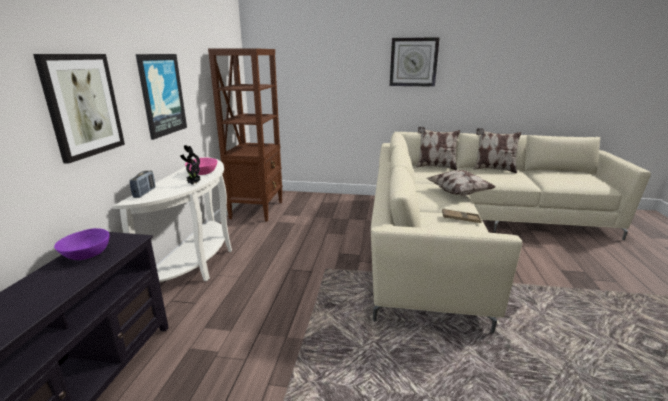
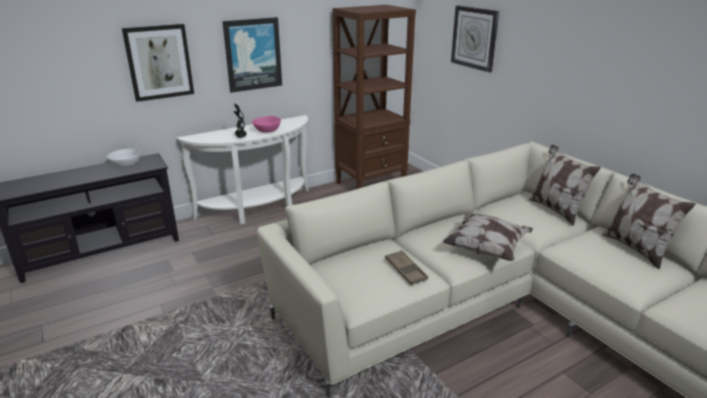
camera: 50 degrees right, 5 degrees up
(86, 255) = (126, 165): purple bowl -> white bowl
(144, 193) = (205, 134): radio -> none
(413, 62) = (584, 46): wall clock -> wall clock (474, 38)

